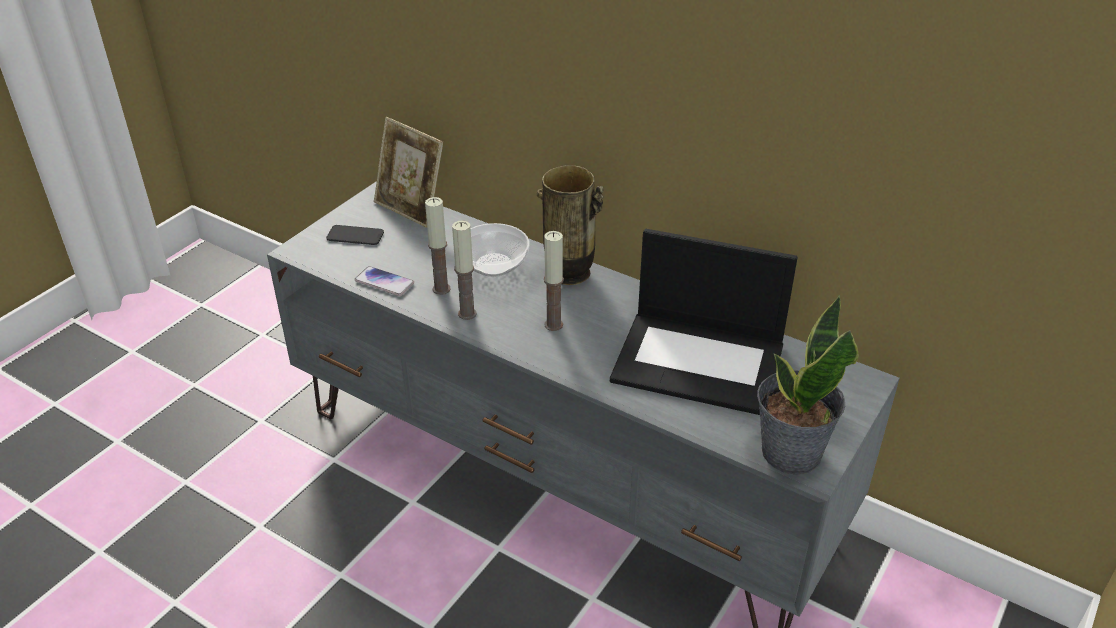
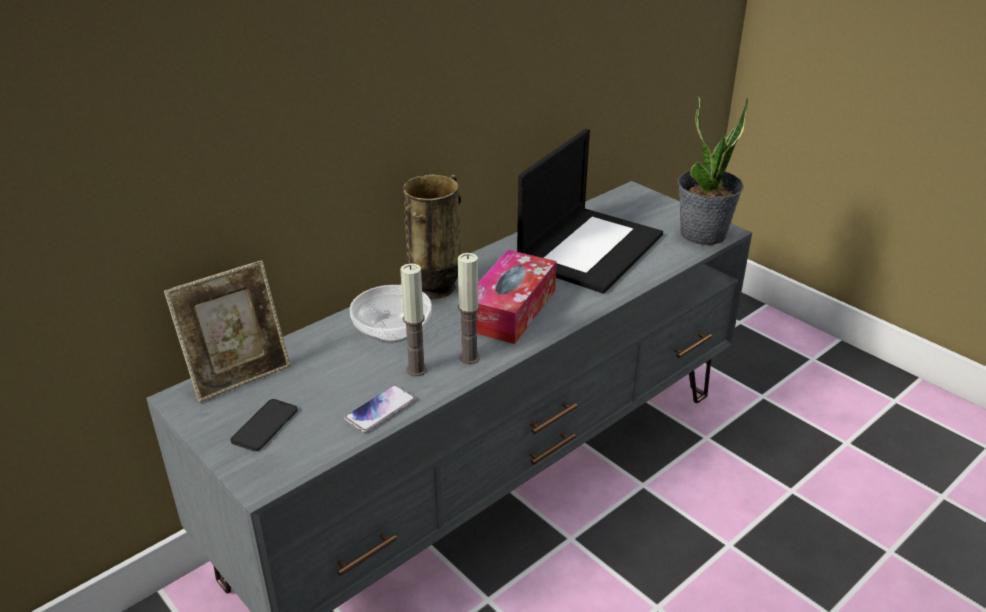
camera: 75 degrees left, 5 degrees down
(553, 325) = (510, 309): candle -> tissue box

